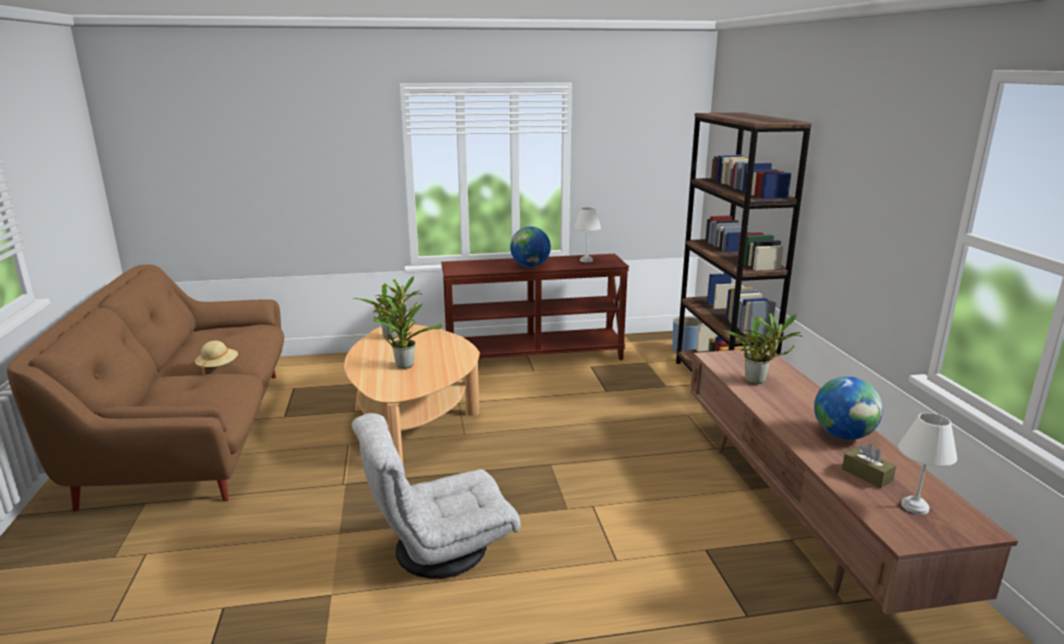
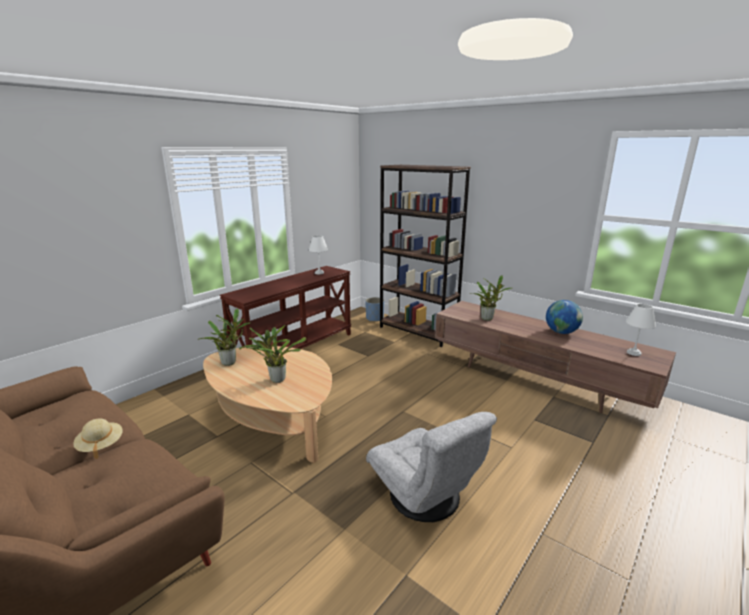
camera: 40 degrees left, 0 degrees up
(441, 547) = (422, 496): grey armchair -> grey armchair turned 60 degrees counterclockwise
(530, 266) = (292, 284): globe -> none
(867, 475) = (599, 346): brown tissue box -> none

